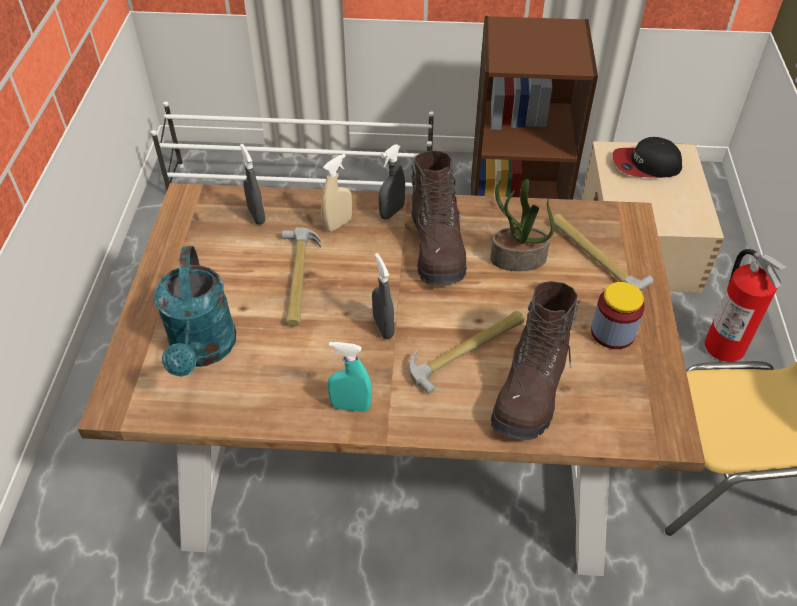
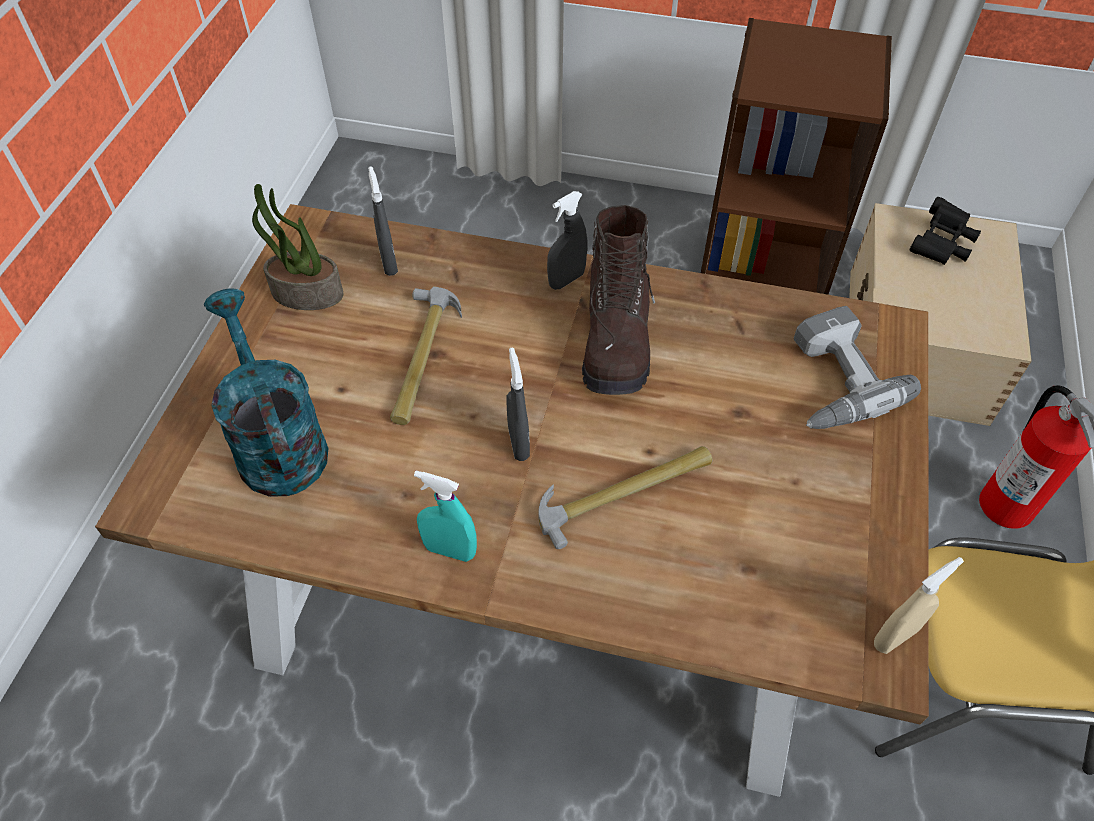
camera: 10 degrees right, 5 degrees up
(202, 350) = (276, 441): turquoise watering can -> turquoise watering can turned 150 degrees clockwise
(302, 186) = (494, 216): white shoe rack -> none
(338, 224) = (491, 288): beige spray bottle -> beige spray bottle (895, 637)
(517, 259) = (722, 370): potted plant -> potted plant (306, 294)
(531, 389) = (701, 564): brown boot -> none
(594, 257) = (831, 381): hammer -> power drill
(612, 332) = (833, 497): jar -> none
(645, 165) = (941, 245): cap -> black binoculars

